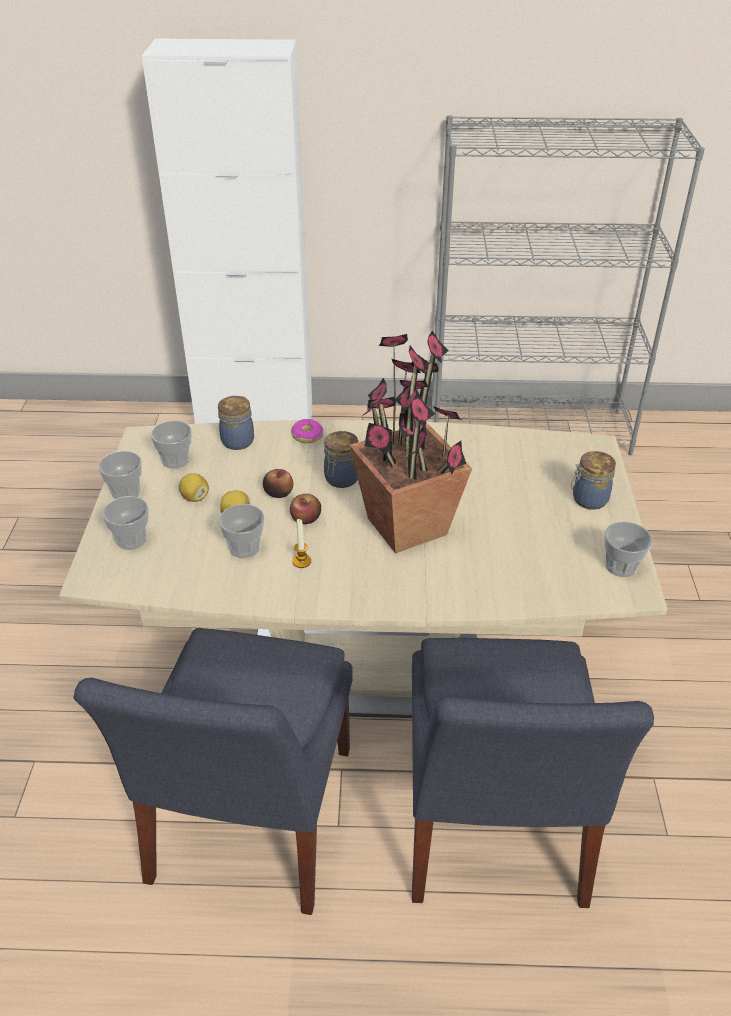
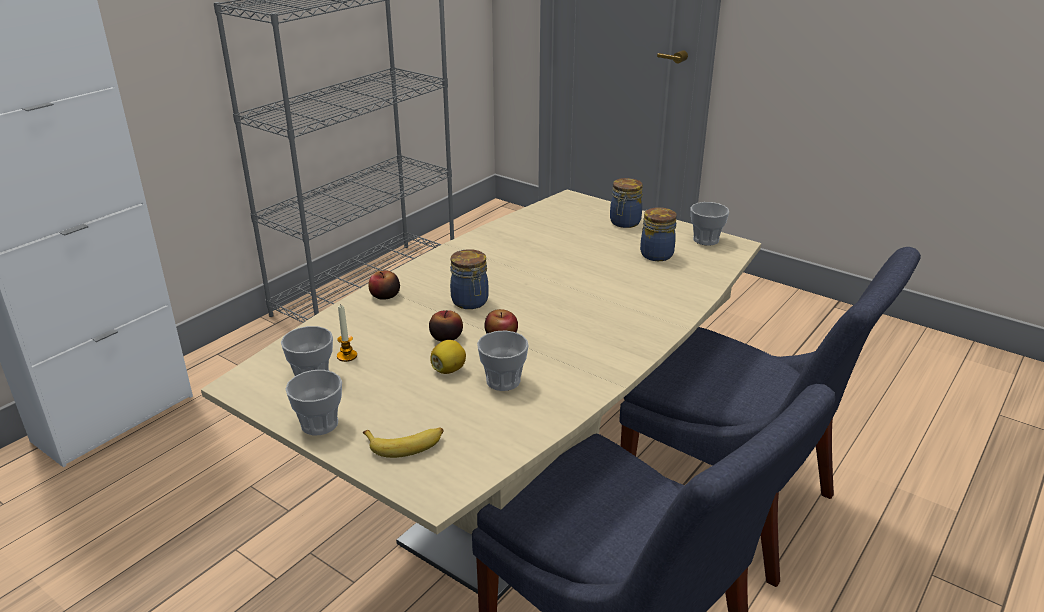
camera: 55 degrees left, 10 degrees down
(132, 540) = (405, 444): cup -> banana
(195, 497) = (389, 384): lemon -> none
(238, 440) = (336, 331): jar -> jar (655, 254)
(301, 561) = (557, 358): candle -> candle (347, 356)
(307, 436) = (385, 296): donut -> apple
(406, 527) = (570, 297): potted plant -> none

